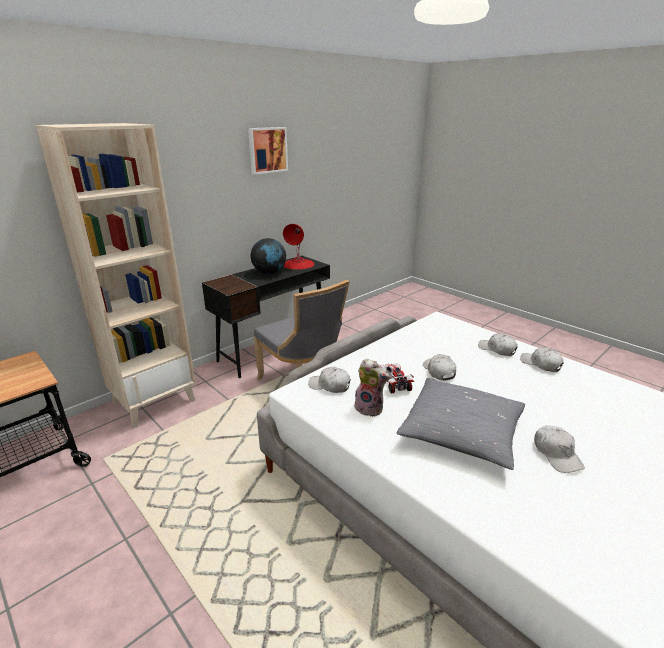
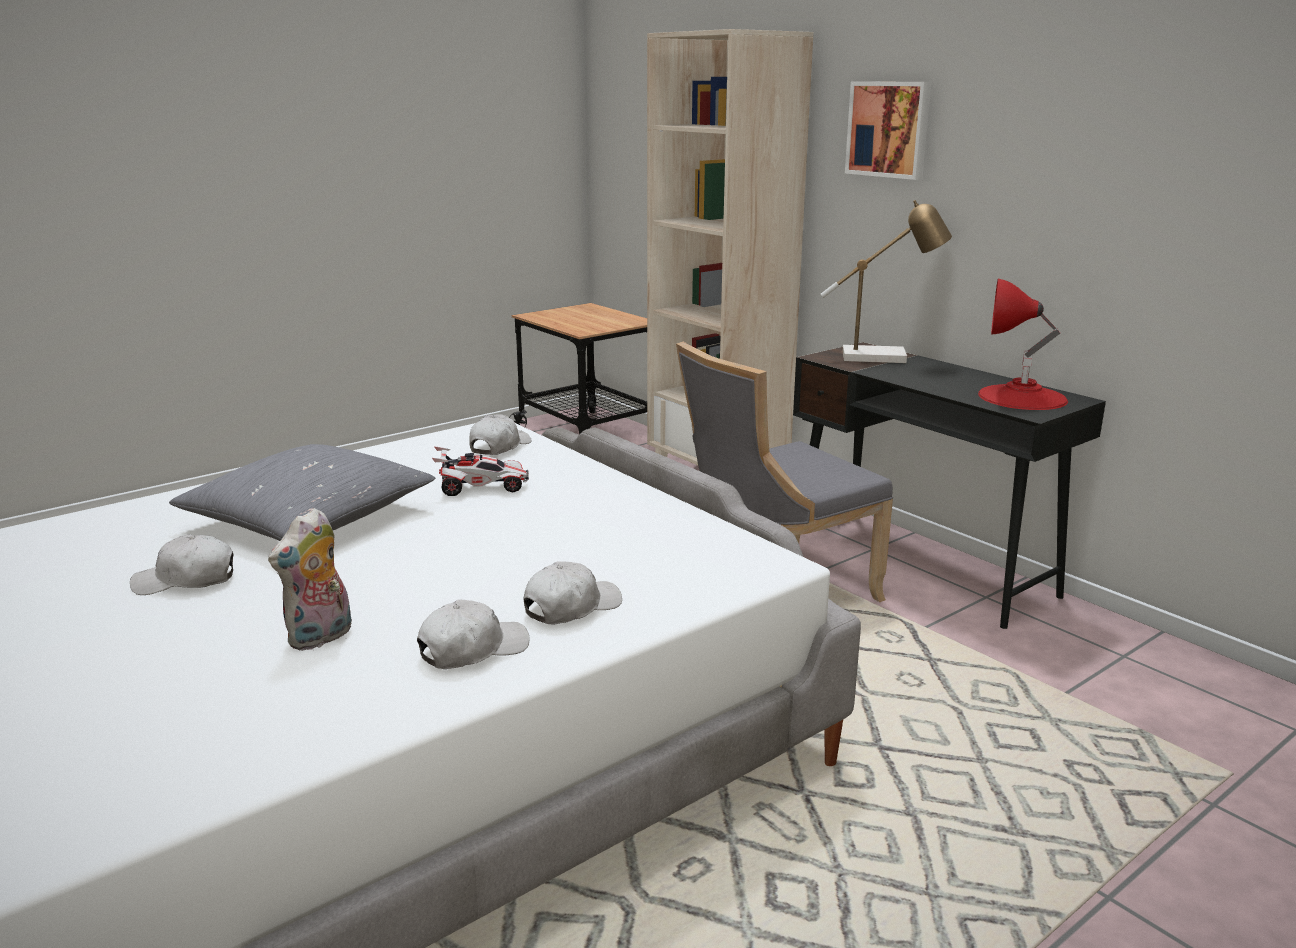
camera: 95 degrees right, 5 degrees down
(234, 280) = (883, 357): none -> table lamp
(267, 150) = (1066, 96): picture -> picture (889, 129)
(269, 273) = (939, 377): globe -> none
(370, 408) = (419, 467): plush toy -> plush toy (321, 638)
(439, 371) = (501, 527): white cap -> none

